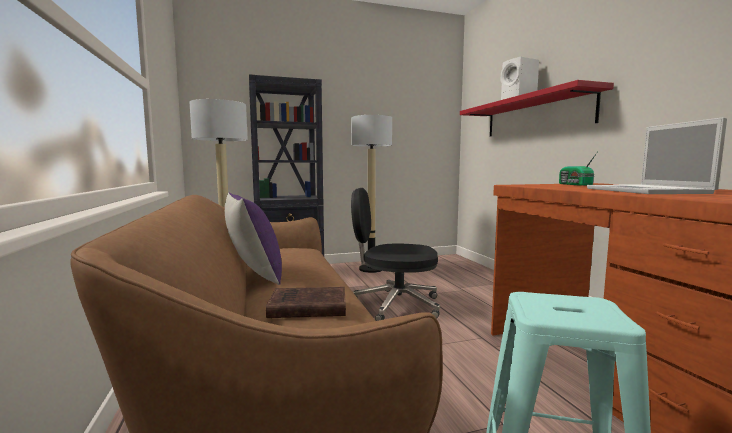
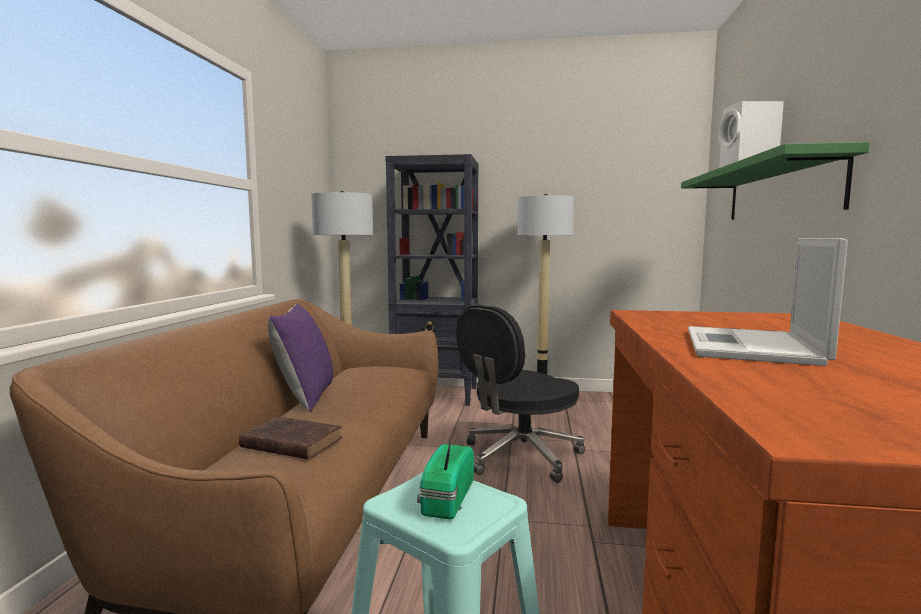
camera: 25 degrees right, 0 degrees up
(394, 305) = (520, 456): black office chair -> black office chair turned 75 degrees counterclockwise
(535, 115) = (779, 191): red shelf -> green shelf
(575, 184) = (737, 318): radio -> radio (445, 499)

